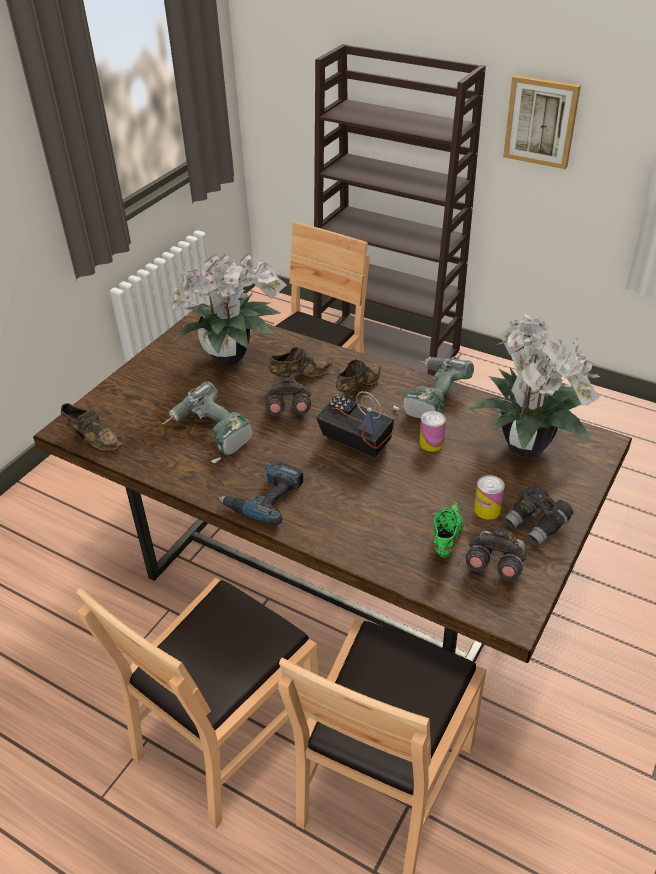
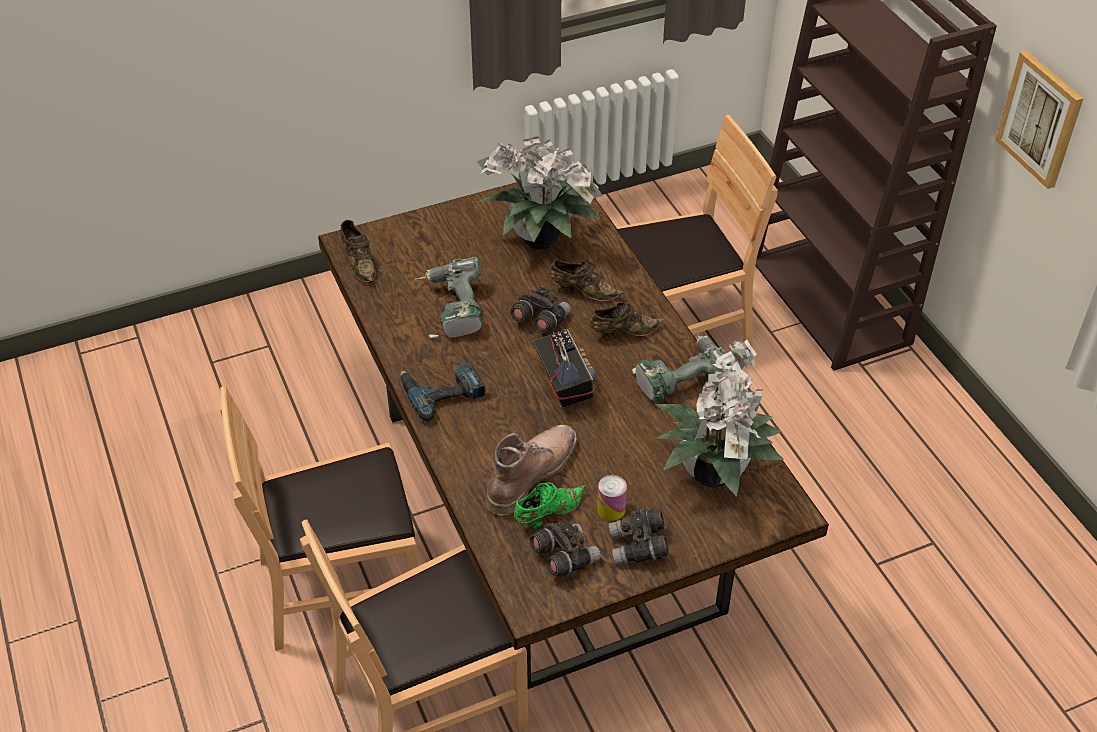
camera: 35 degrees right, 5 degrees up
(400, 517) = (531, 473): none -> brown boot
(431, 443) = (631, 422): can -> none

